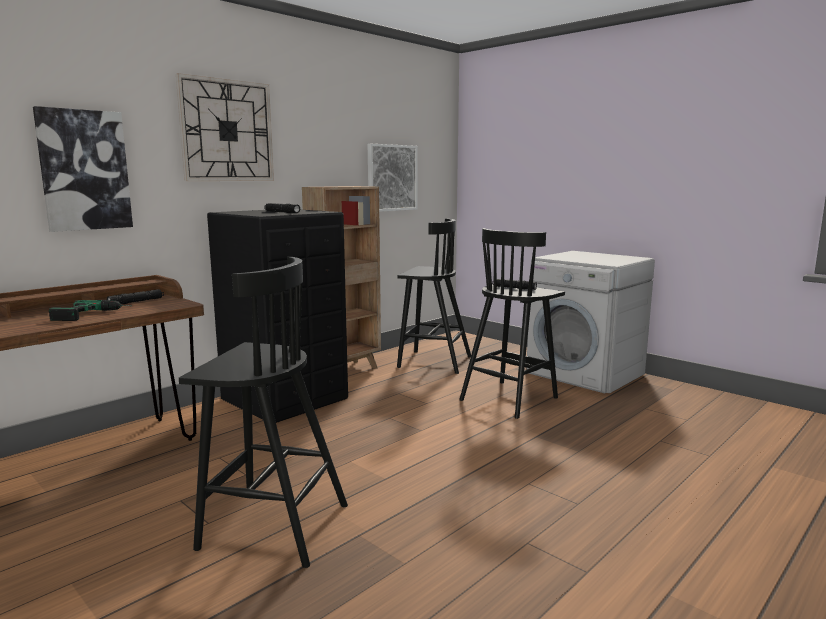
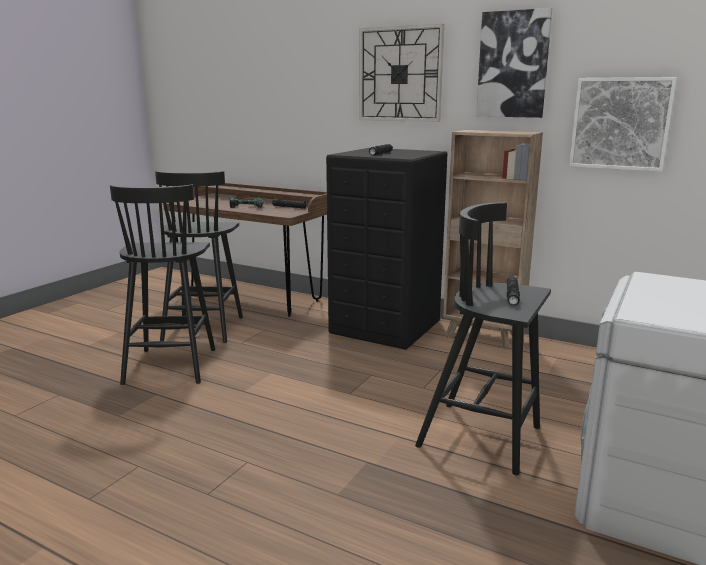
camera: 75 degrees right, 5 degrees up
(84, 170) = (297, 110): picture -> picture (513, 65)
(432, 361) = (566, 374): black stool -> black stool (204, 327)

